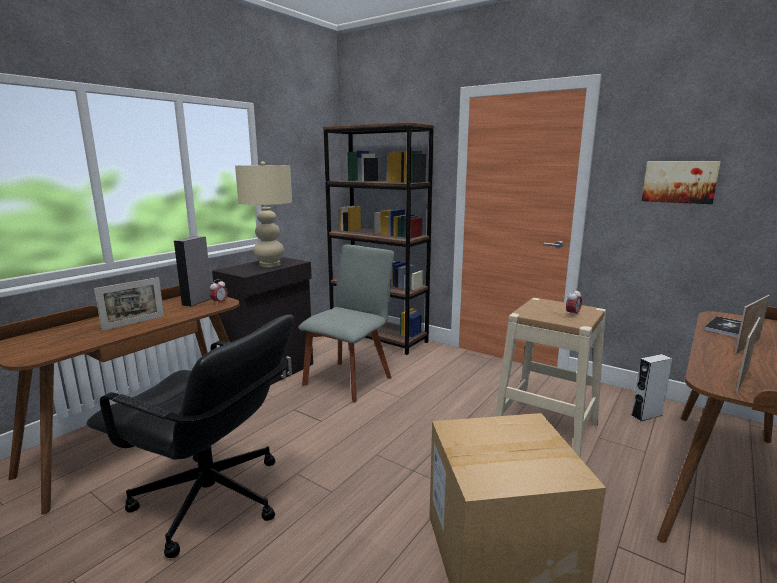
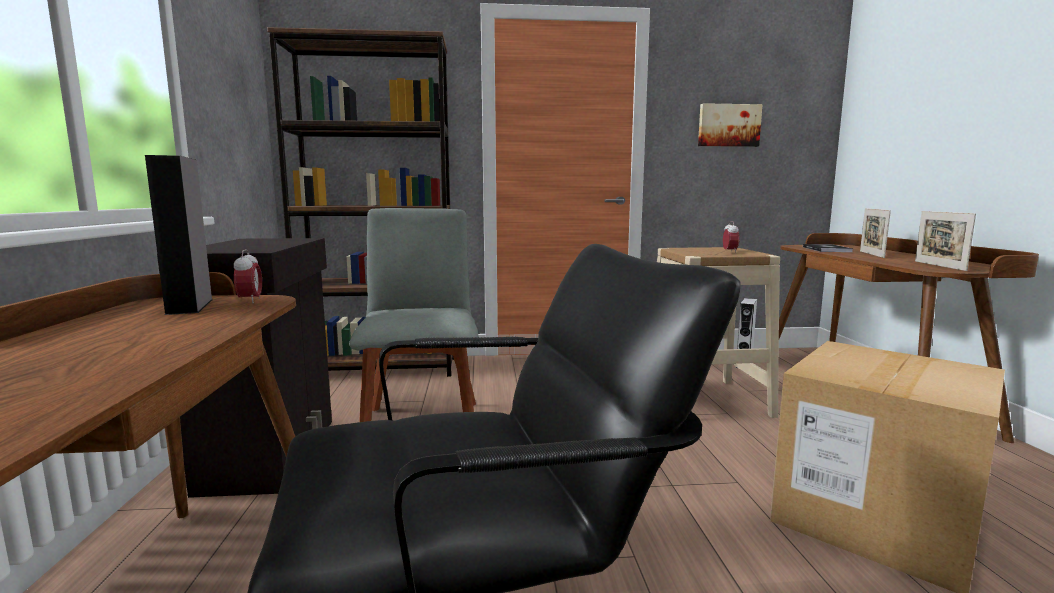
camera: 40 degrees left, 5 degrees down
(134, 323) = (116, 350): picture frame -> none
(270, 265) = (265, 243): beige table lamp -> none

